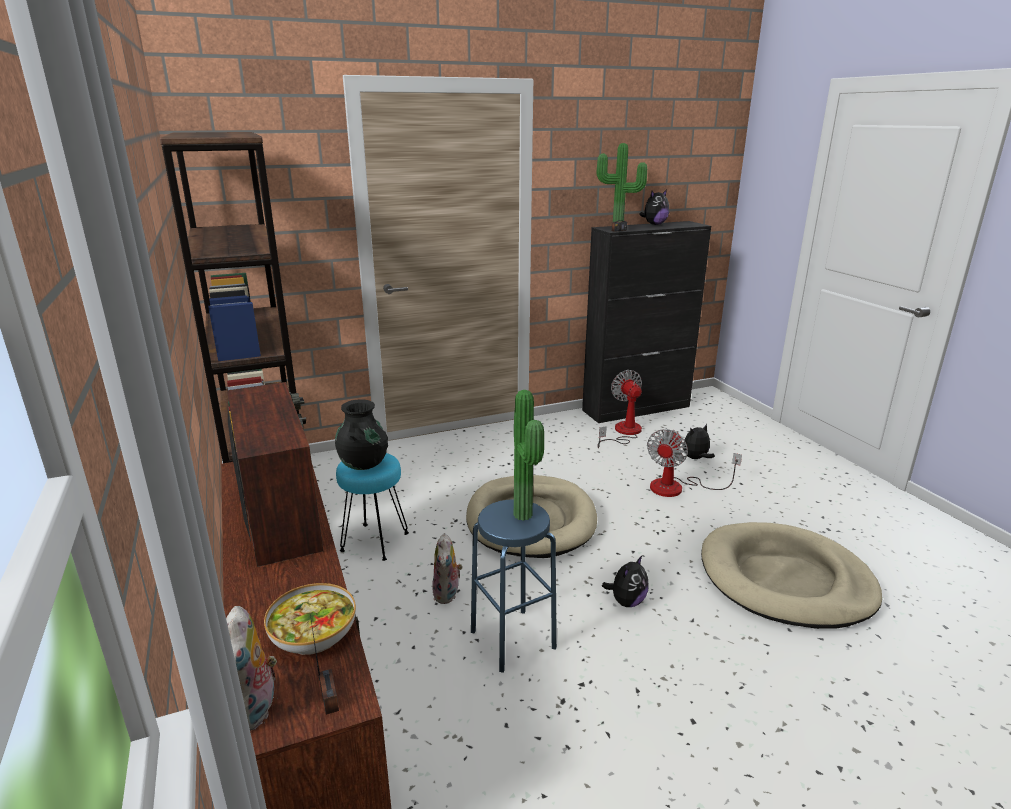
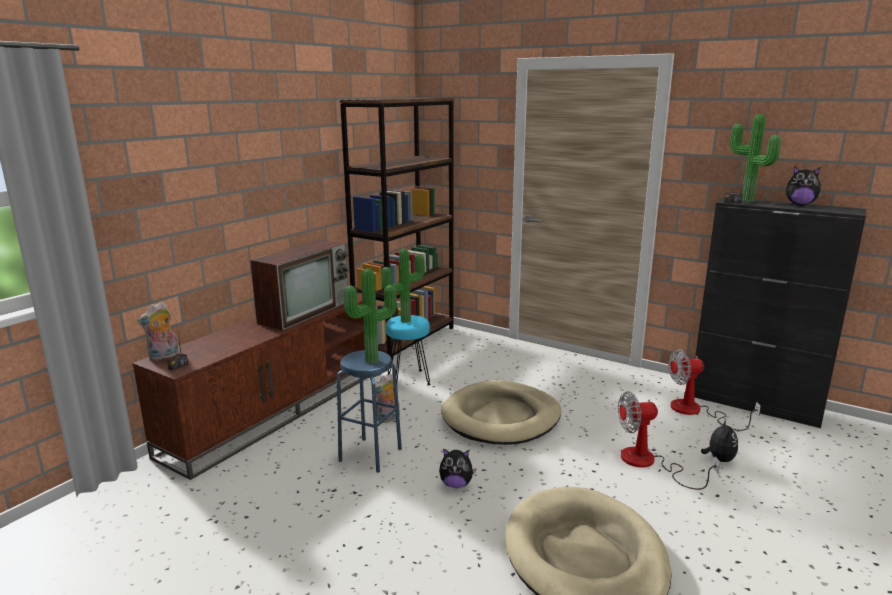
camera: 55 degrees right, 5 degrees down
(313, 633) = (218, 349): bowl -> none
(363, 464) = (404, 320): black vase -> potted plant
(623, 432) = (696, 411): fan -> fan turned 135 degrees counterclockwise
(696, 458) = (719, 459): plush toy -> plush toy turned 75 degrees clockwise

